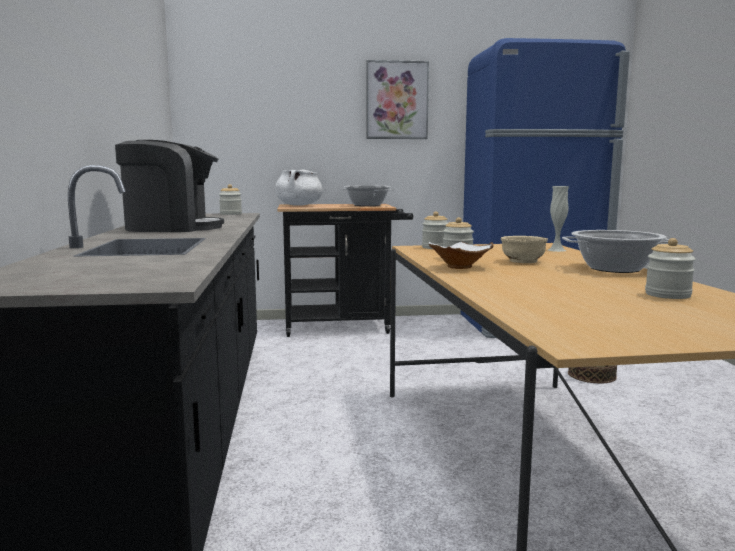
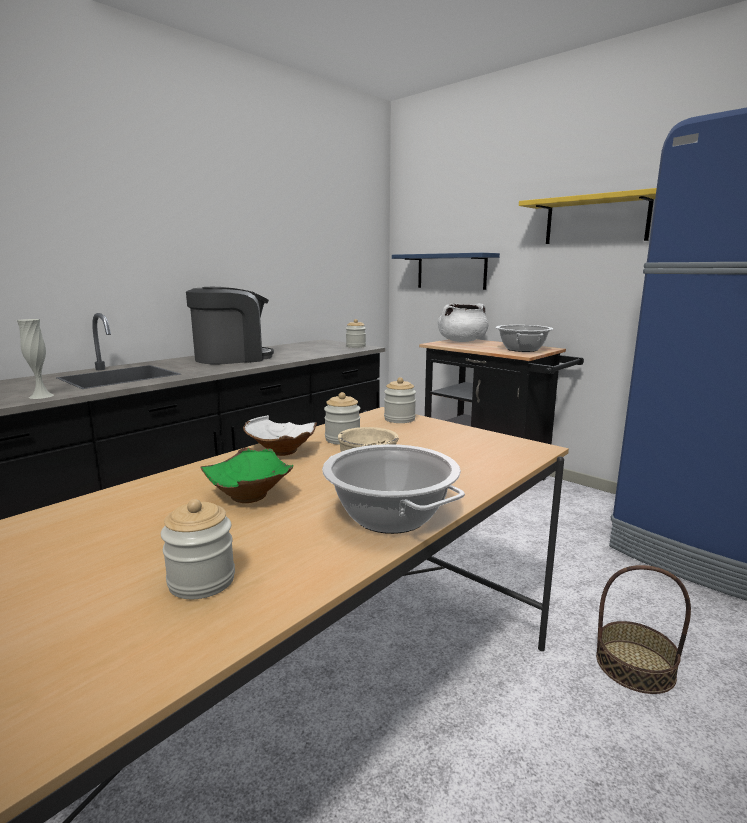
camera: 50 degrees right, 5 degrees up
(172, 228) = (232, 358): coffee machine -> coffee machine turned 75 degrees counterclockwise
(259, 140) = (451, 271): none -> blue shelf
(397, 100) = (596, 220): picture -> yellow shelf
(543, 279) = (252, 495): none -> green bowl
(556, 250) = (499, 462): white vase -> white vase (41, 396)

